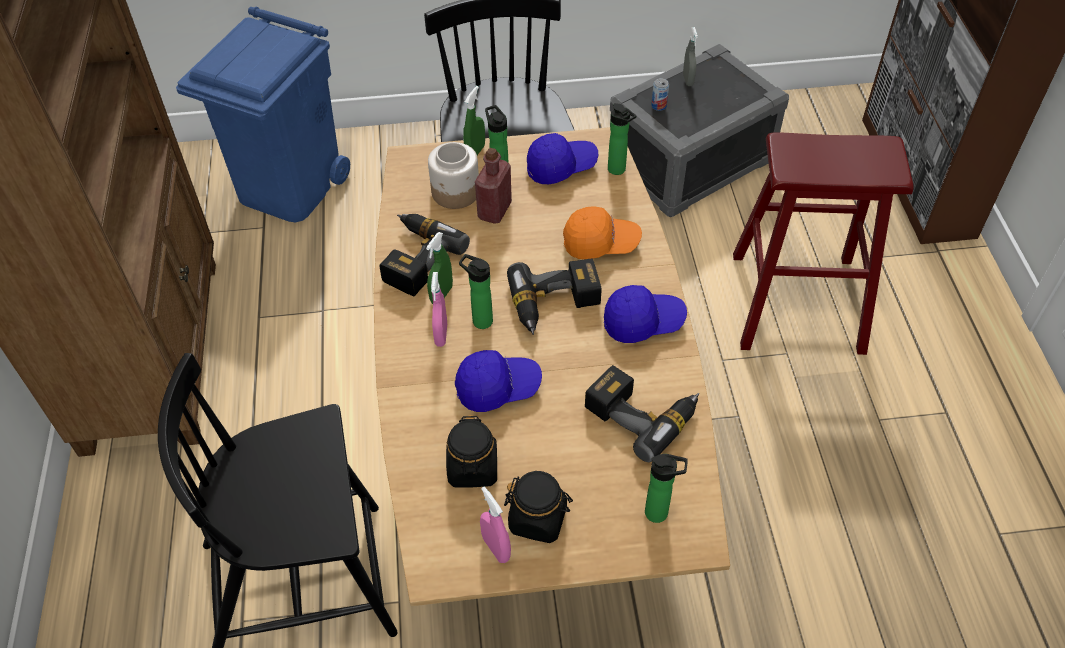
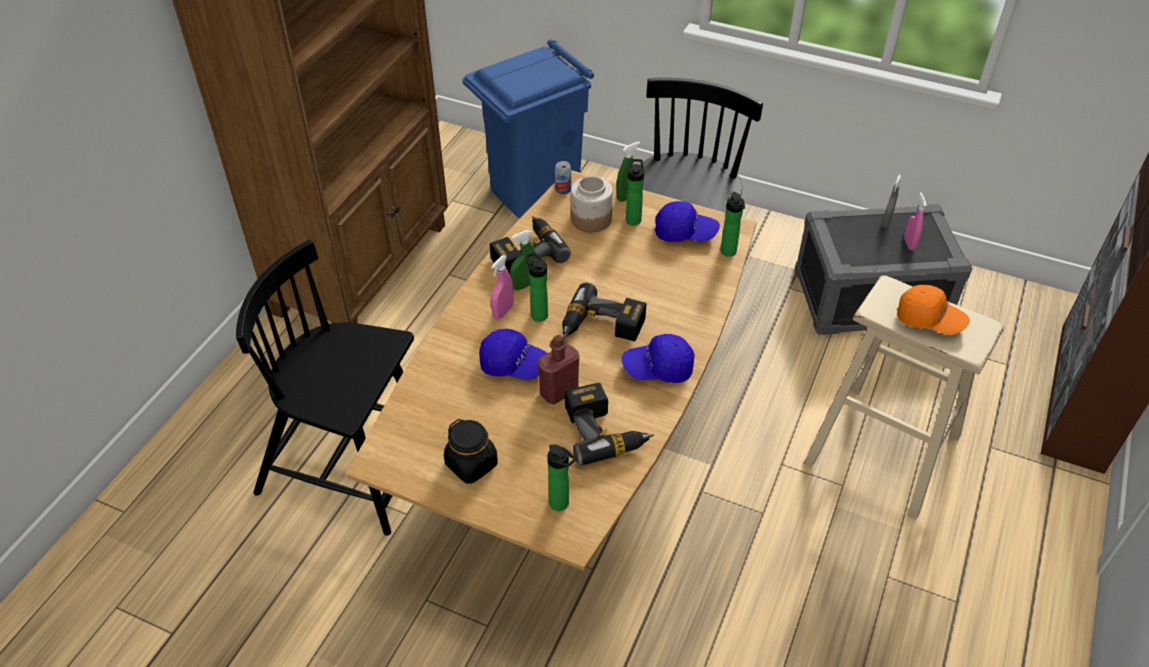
camera: 30 degrees right, 5 degrees down
(473, 468) = (454, 409): black jar -> none
(494, 210) = (609, 243): red bottle -> red bottle (559, 391)
(496, 548) = (428, 468): pink spray bottle -> pink spray bottle (909, 243)
(600, 243) = (671, 299): orange cap -> orange cap (929, 320)
(643, 322) = (658, 368): blue cap -> blue cap turned 150 degrees clockwise
(659, 106) = (844, 233): can -> can (563, 189)
(797, 302) = (883, 449): red stool -> beige stool

